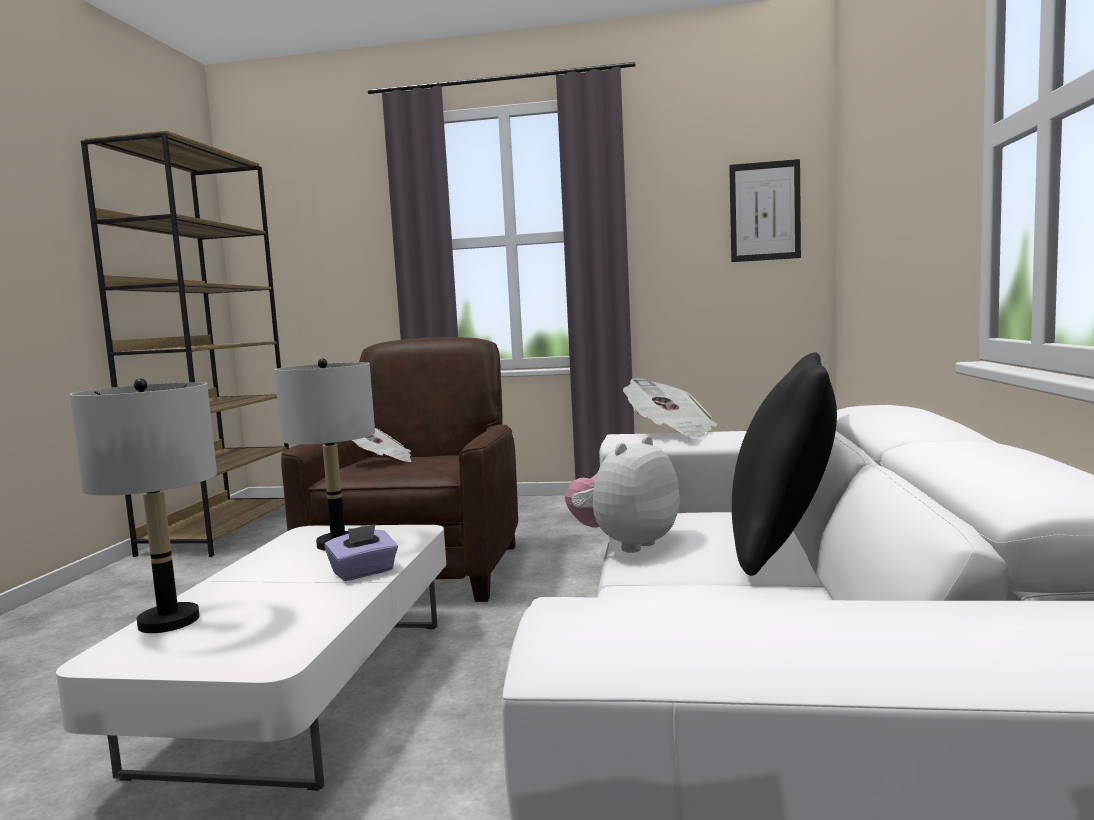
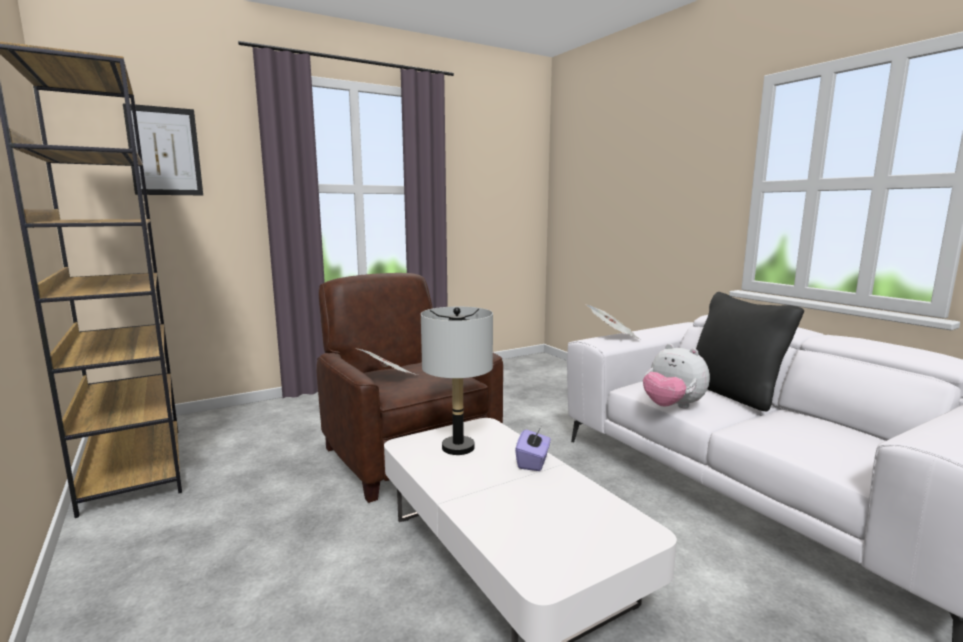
camera: 40 degrees left, 5 degrees up
(168, 622) = (507, 539): grey table lamp -> none
(625, 544) = (672, 407): plush toy -> plush toy turned 45 degrees counterclockwise
(765, 211) = (516, 185): picture -> picture (164, 151)

